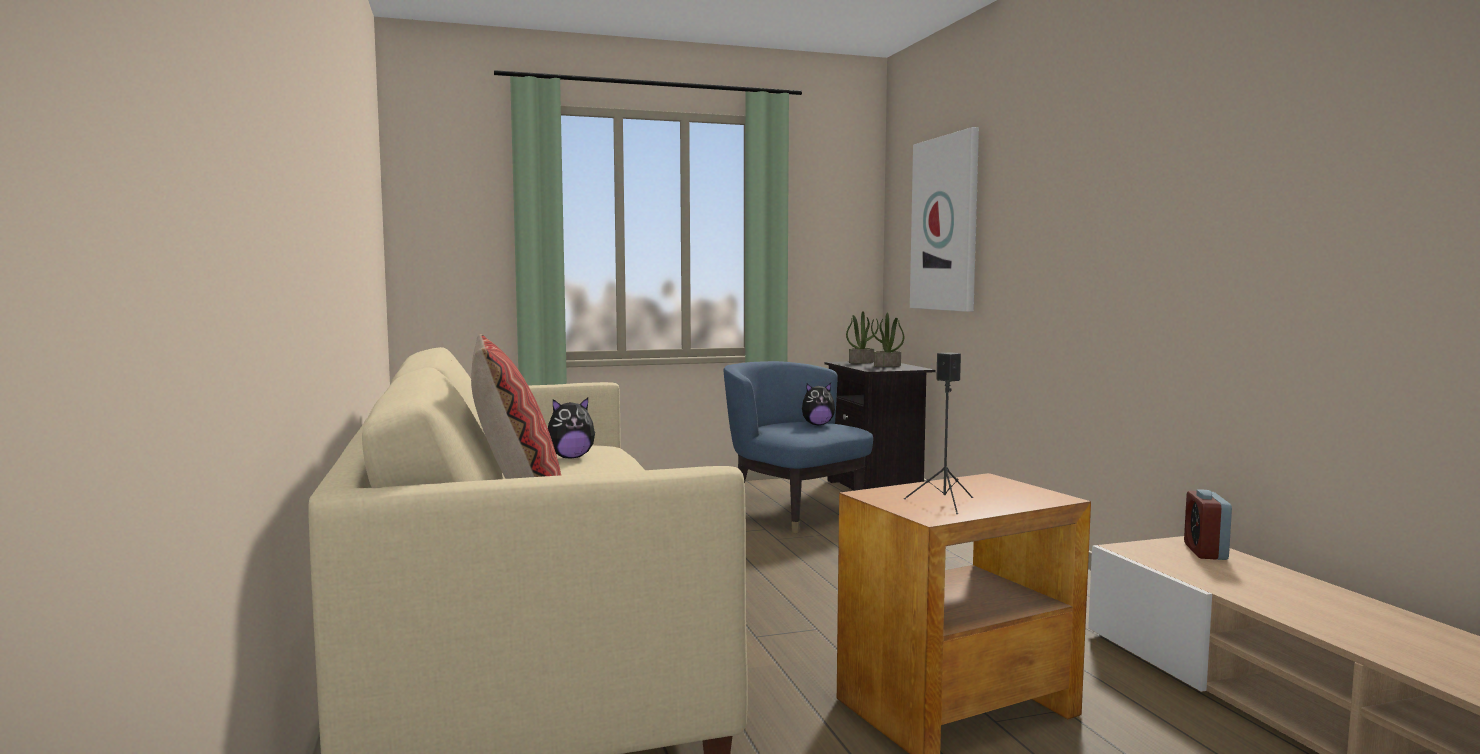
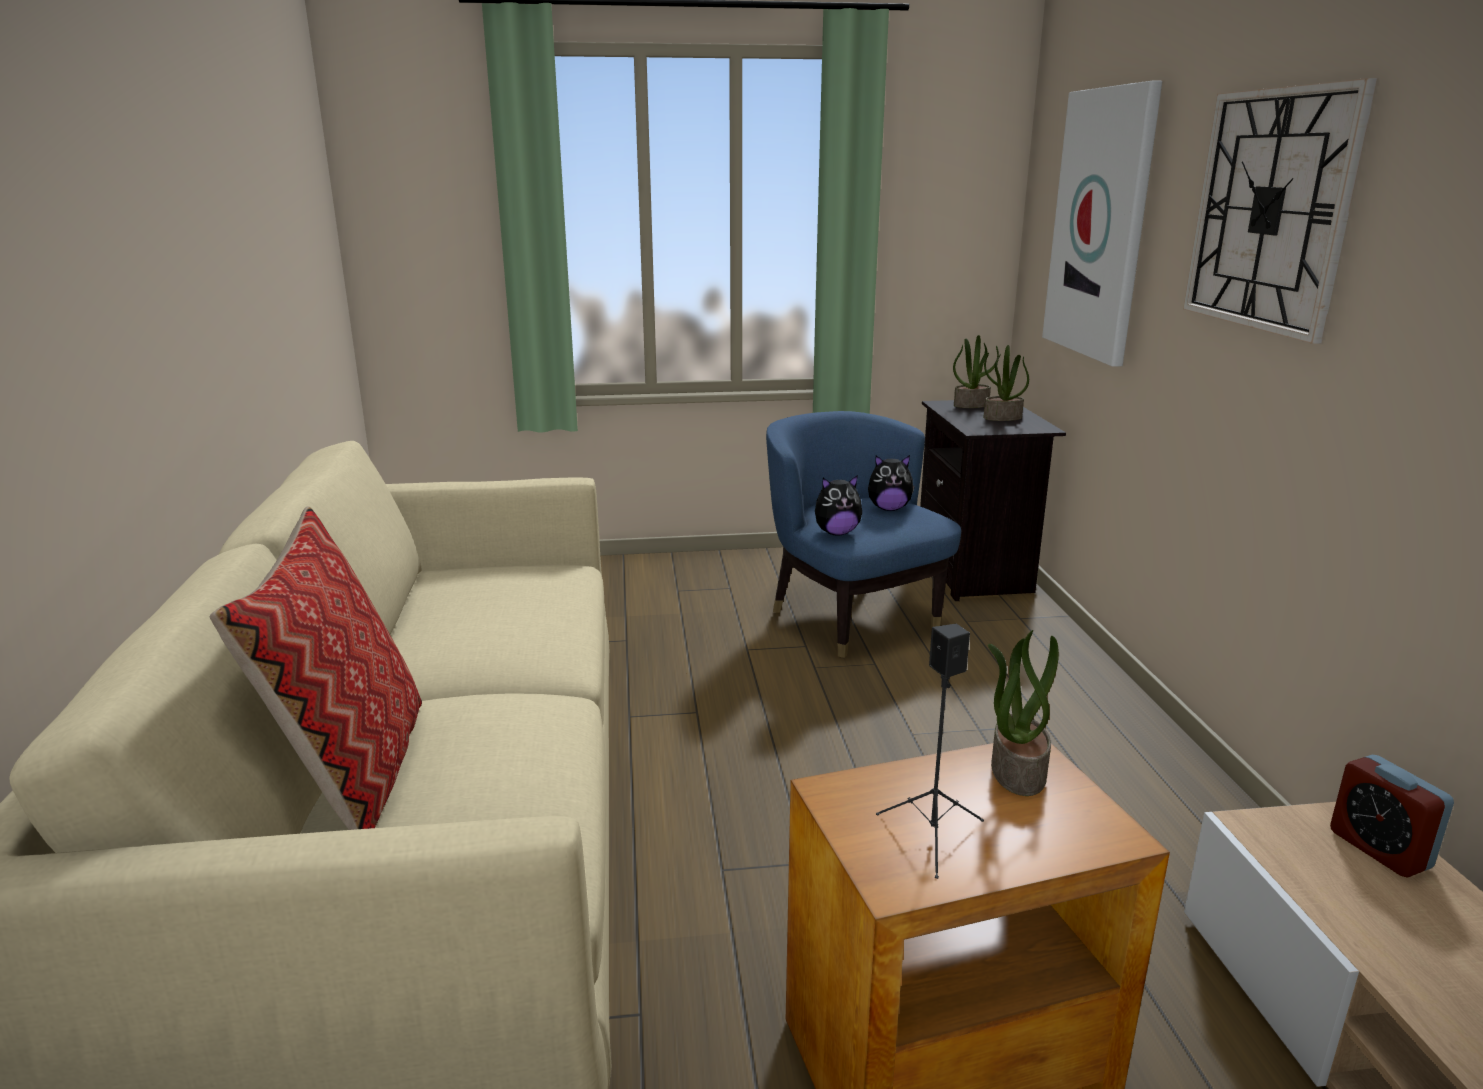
camera: 10 degrees right, 15 degrees up
(571, 457) = (500, 612): plush toy -> plush toy (836, 533)
(982, 483) = (1016, 770): none -> potted plant
(1062, 188) = (1270, 210): none -> wall clock
(1205, 552) = (1379, 849): alarm clock -> alarm clock turned 45 degrees counterclockwise

